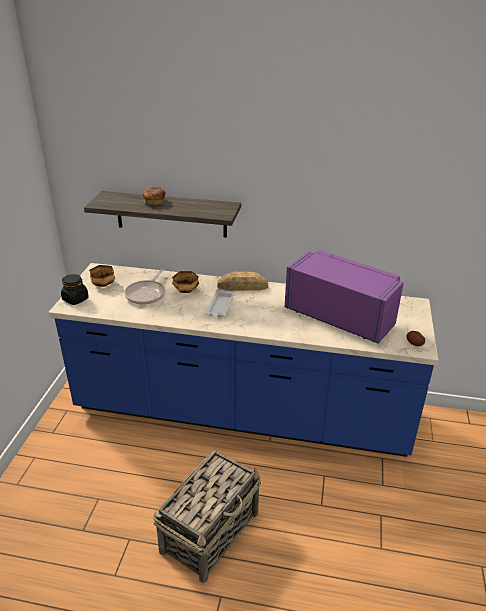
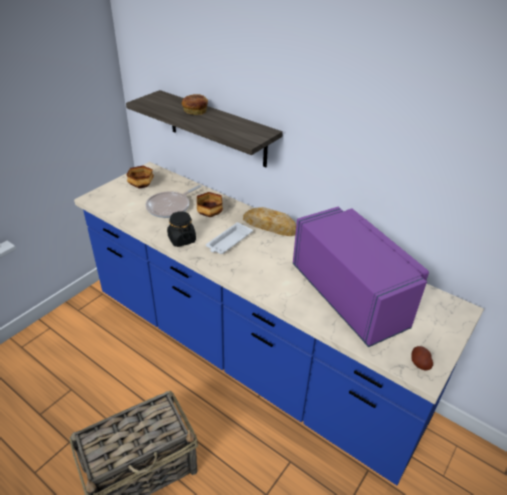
camera: 25 degrees right, 5 degrees up
(75, 299) = (105, 194): black jar -> black jar (181, 239)

